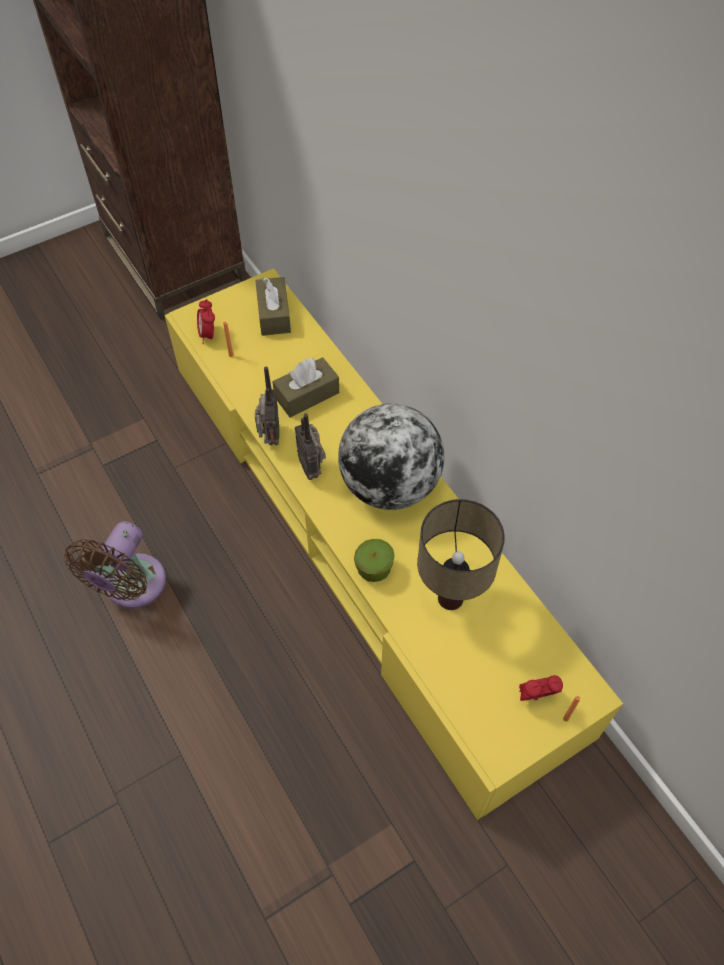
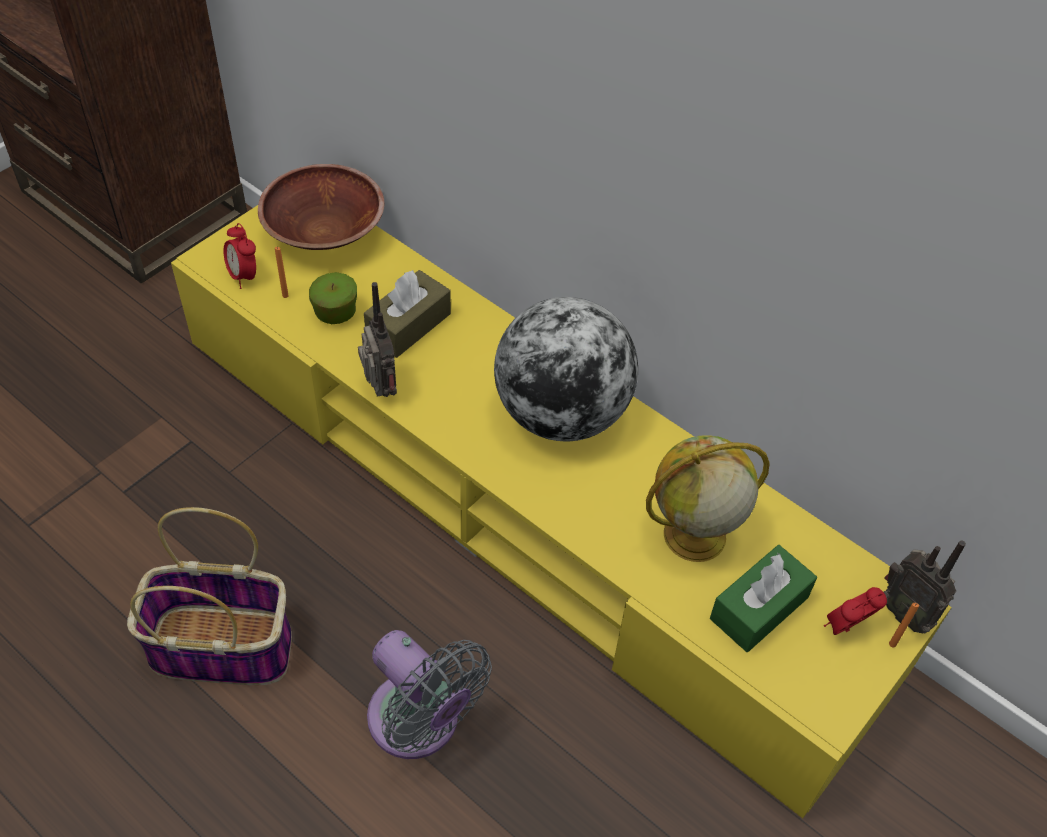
camera: 20 degrees left, 5 degrees down
(132, 587) = (224, 646): brown fan -> basket
(239, 675) = (420, 724): none -> grey fan
(274, 314) = (325, 233): brown tissue box -> brown bowl
(312, 468) = (450, 414): radio -> radio (905, 612)
(374, 569) = (582, 523): apple -> apple (336, 313)
(449, 599) = (693, 536): table lamp -> globe
(476, 665) = (759, 608): none -> green tissue box

